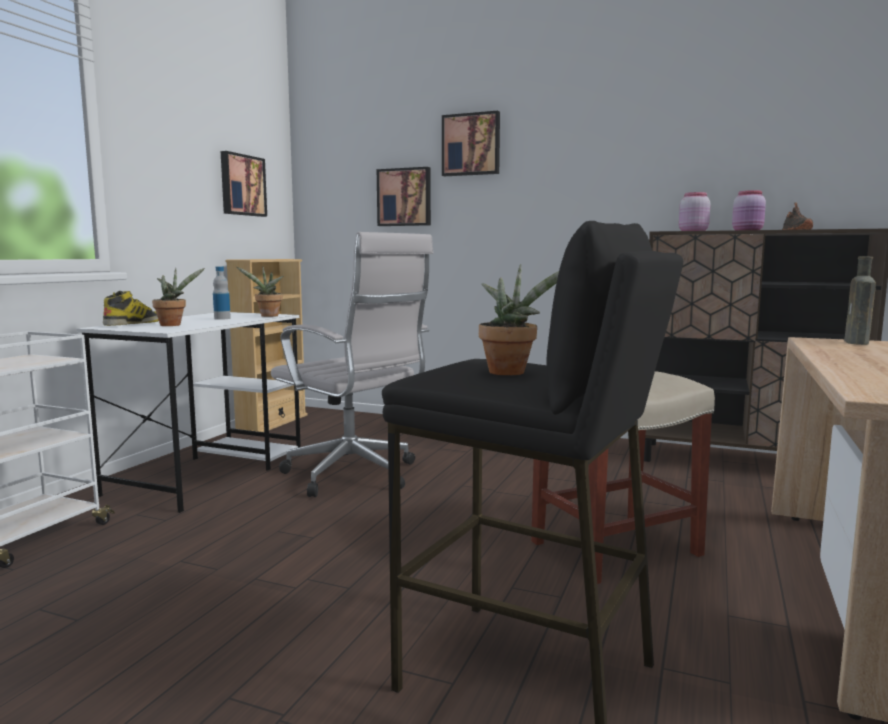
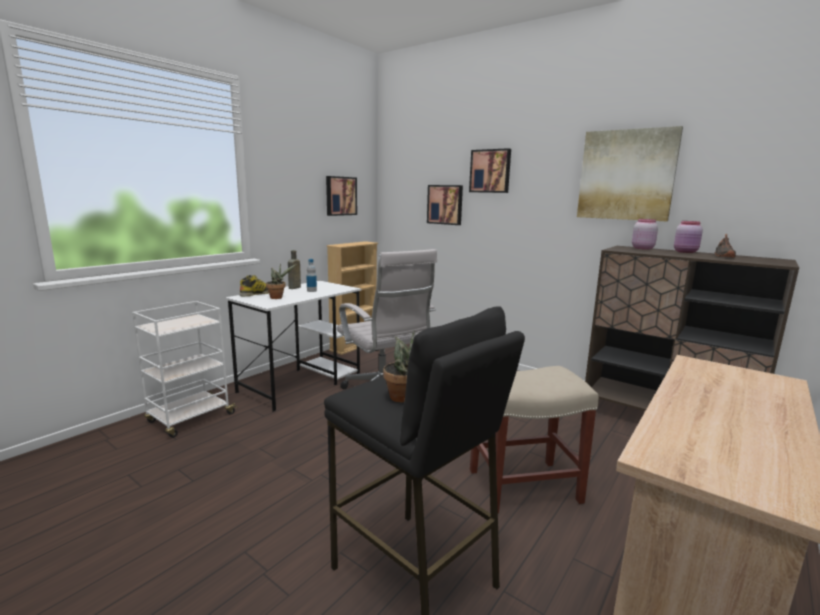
camera: 15 degrees right, 5 degrees up
(267, 316) = (340, 289): potted plant -> none
(660, 140) = (626, 175): none -> picture
(857, 343) = (723, 371): brown bottle -> brown bottle (294, 288)

